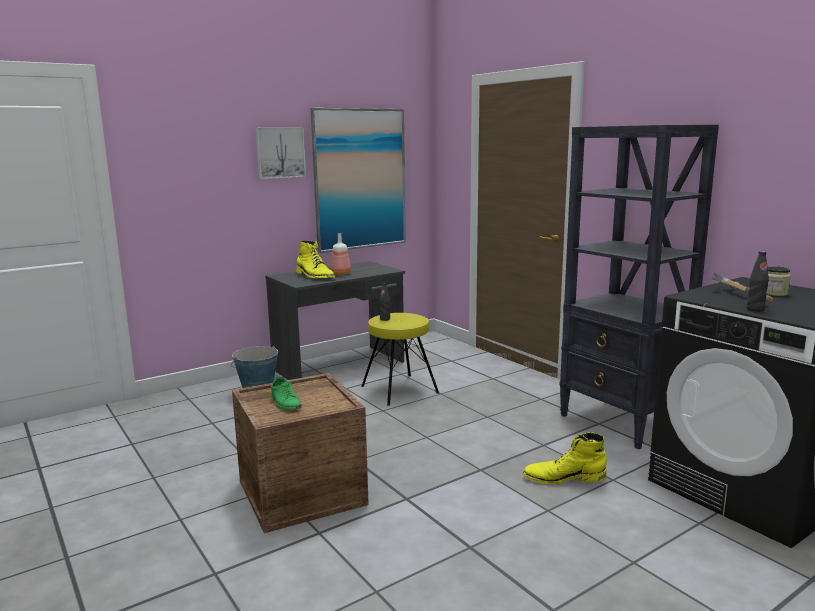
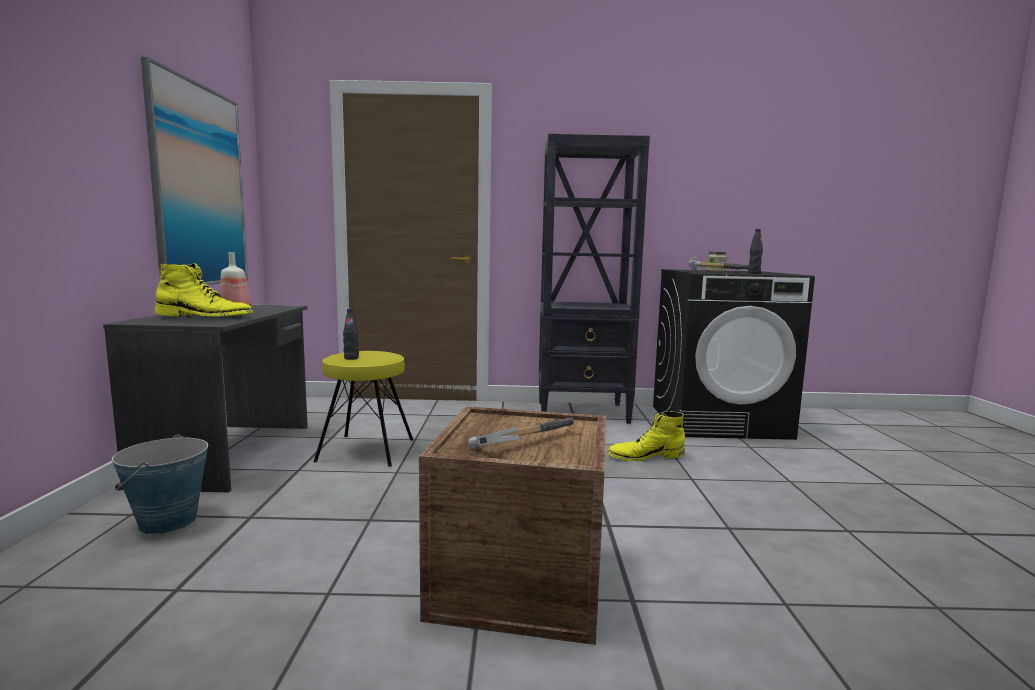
camera: 55 degrees left, 5 degrees down
(279, 152) = (104, 113): picture -> none
(285, 403) = (522, 442): green shoe -> hammer
(564, 477) = (645, 456): yellow boot -> yellow boot turned 45 degrees clockwise

